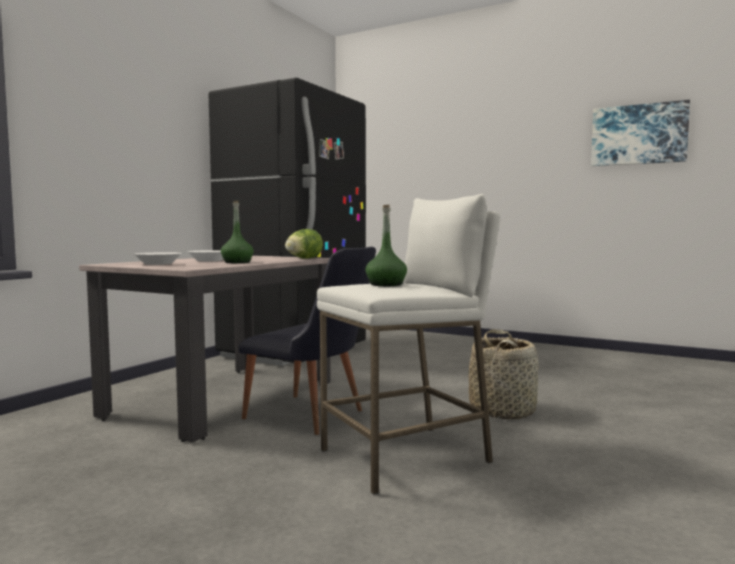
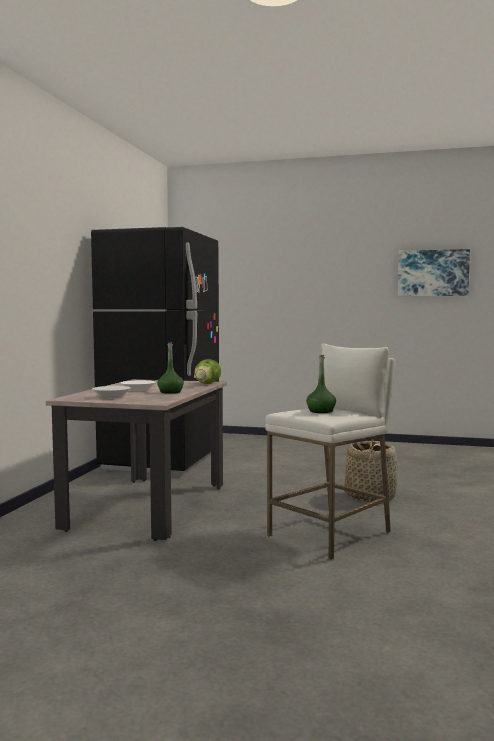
camera: 15 degrees left, 0 degrees up
(312, 416) = (236, 513): black chair -> none

